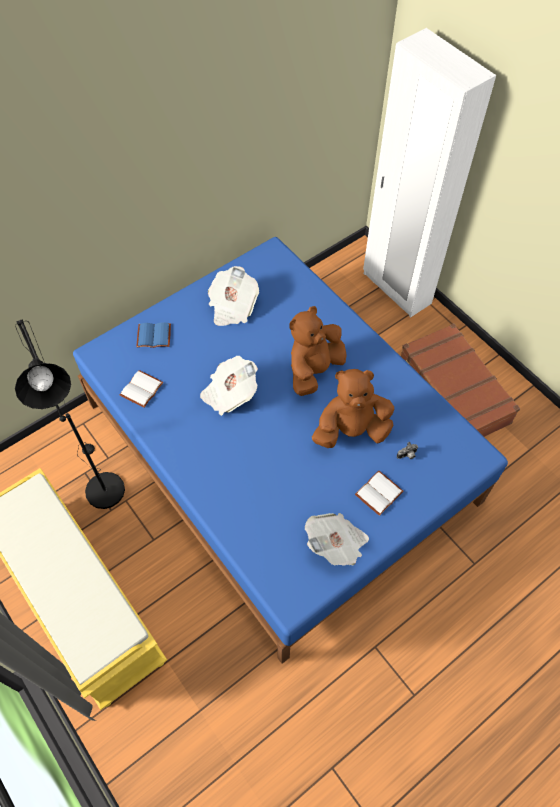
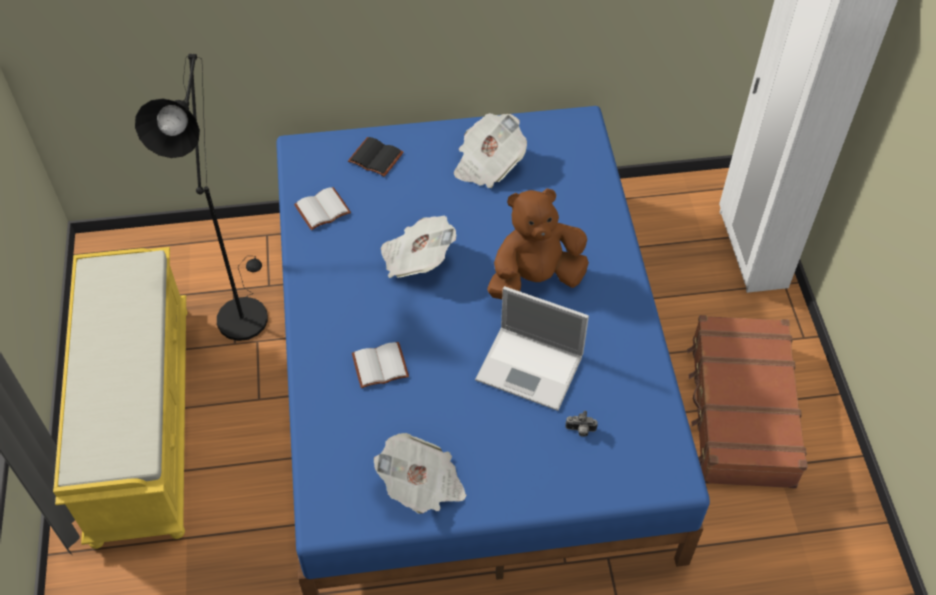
camera: 30 degrees right, 5 degrees down
(154, 335) = (377, 157): blue book -> black book
(351, 430) = (531, 368): brown plush toy -> laptop
(378, 492) = (514, 454): white book -> white book (380, 364)

